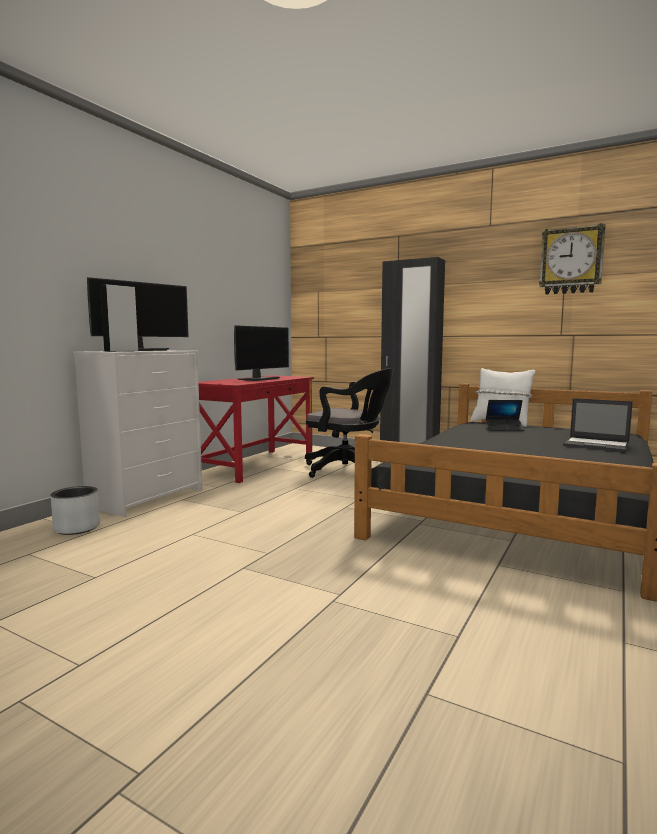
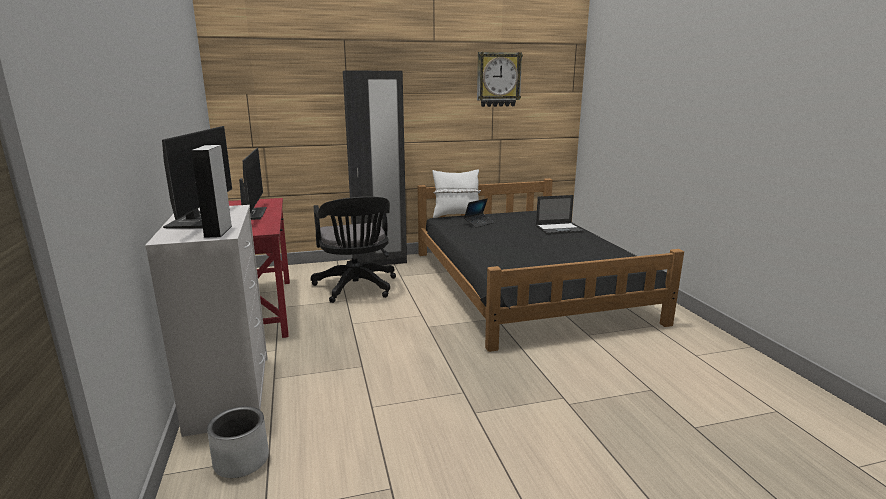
camera: 45 degrees left, 10 degrees up
(349, 470) = (356, 288): black office chair -> black office chair turned 90 degrees clockwise

